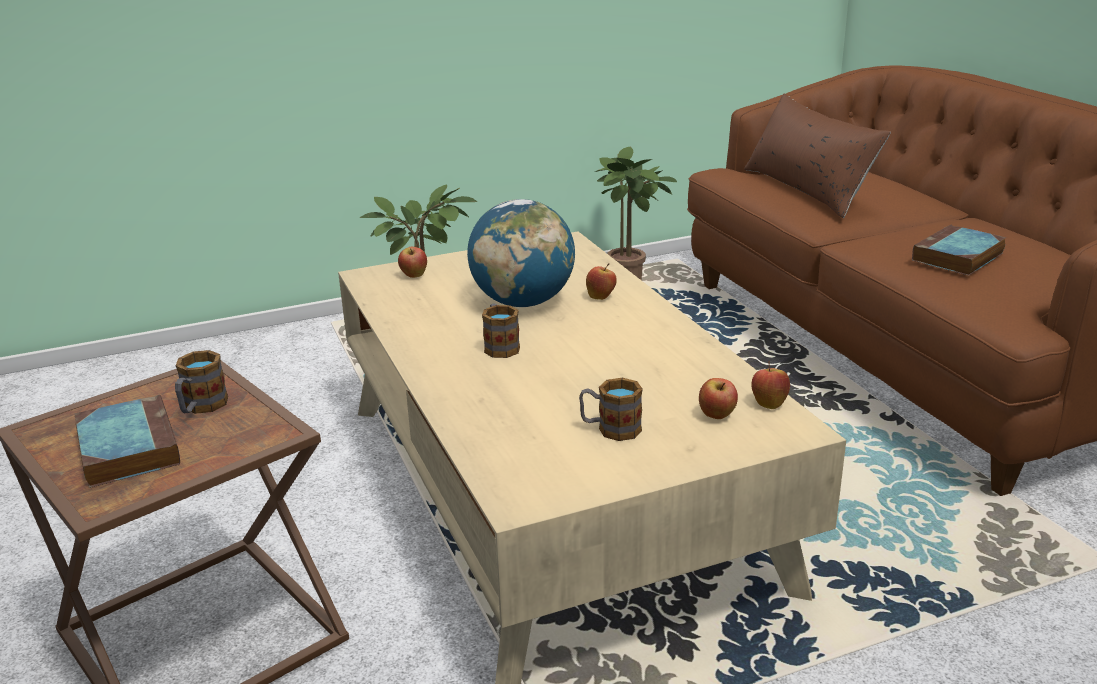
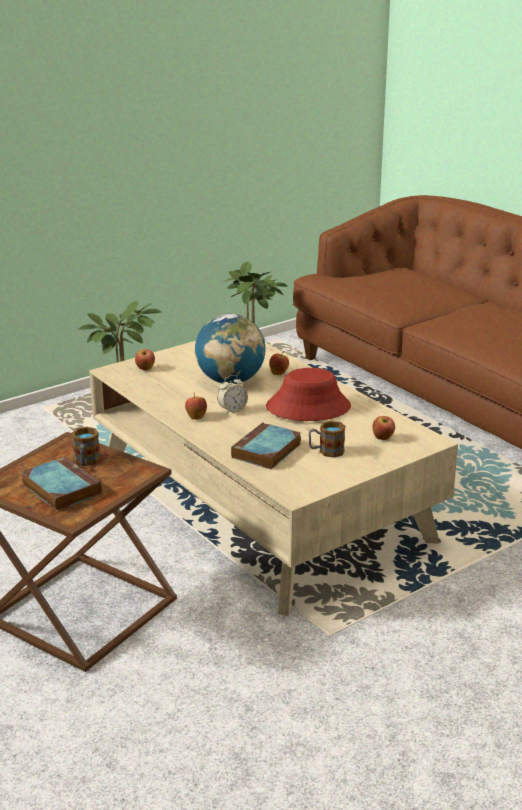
camera: 15 degrees left, 0 degrees up
(500, 346) = (232, 410): mug -> alarm clock
(619, 352) = (308, 407): none -> red hat
(769, 403) = (409, 428): apple -> apple (196, 417)
(808, 189) = (382, 287): brown pillow -> none
(957, 257) = (490, 330): book -> book (266, 451)

